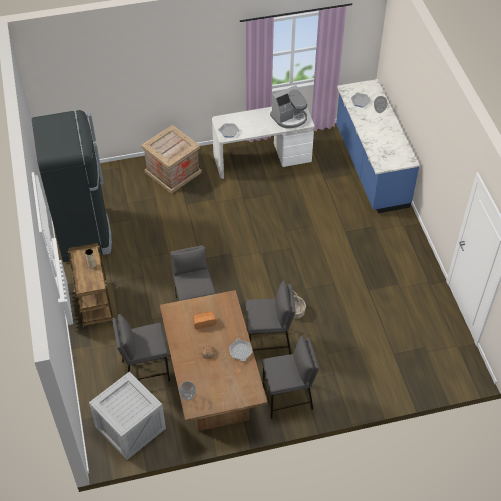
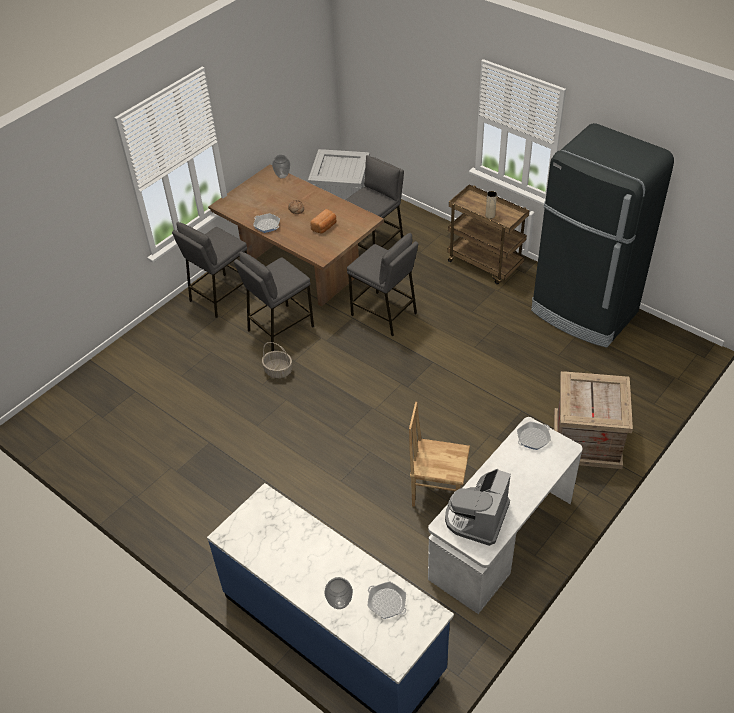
camera: 145 degrees right, 5 degrees down
(270, 192) = (437, 492): none -> brown chair

